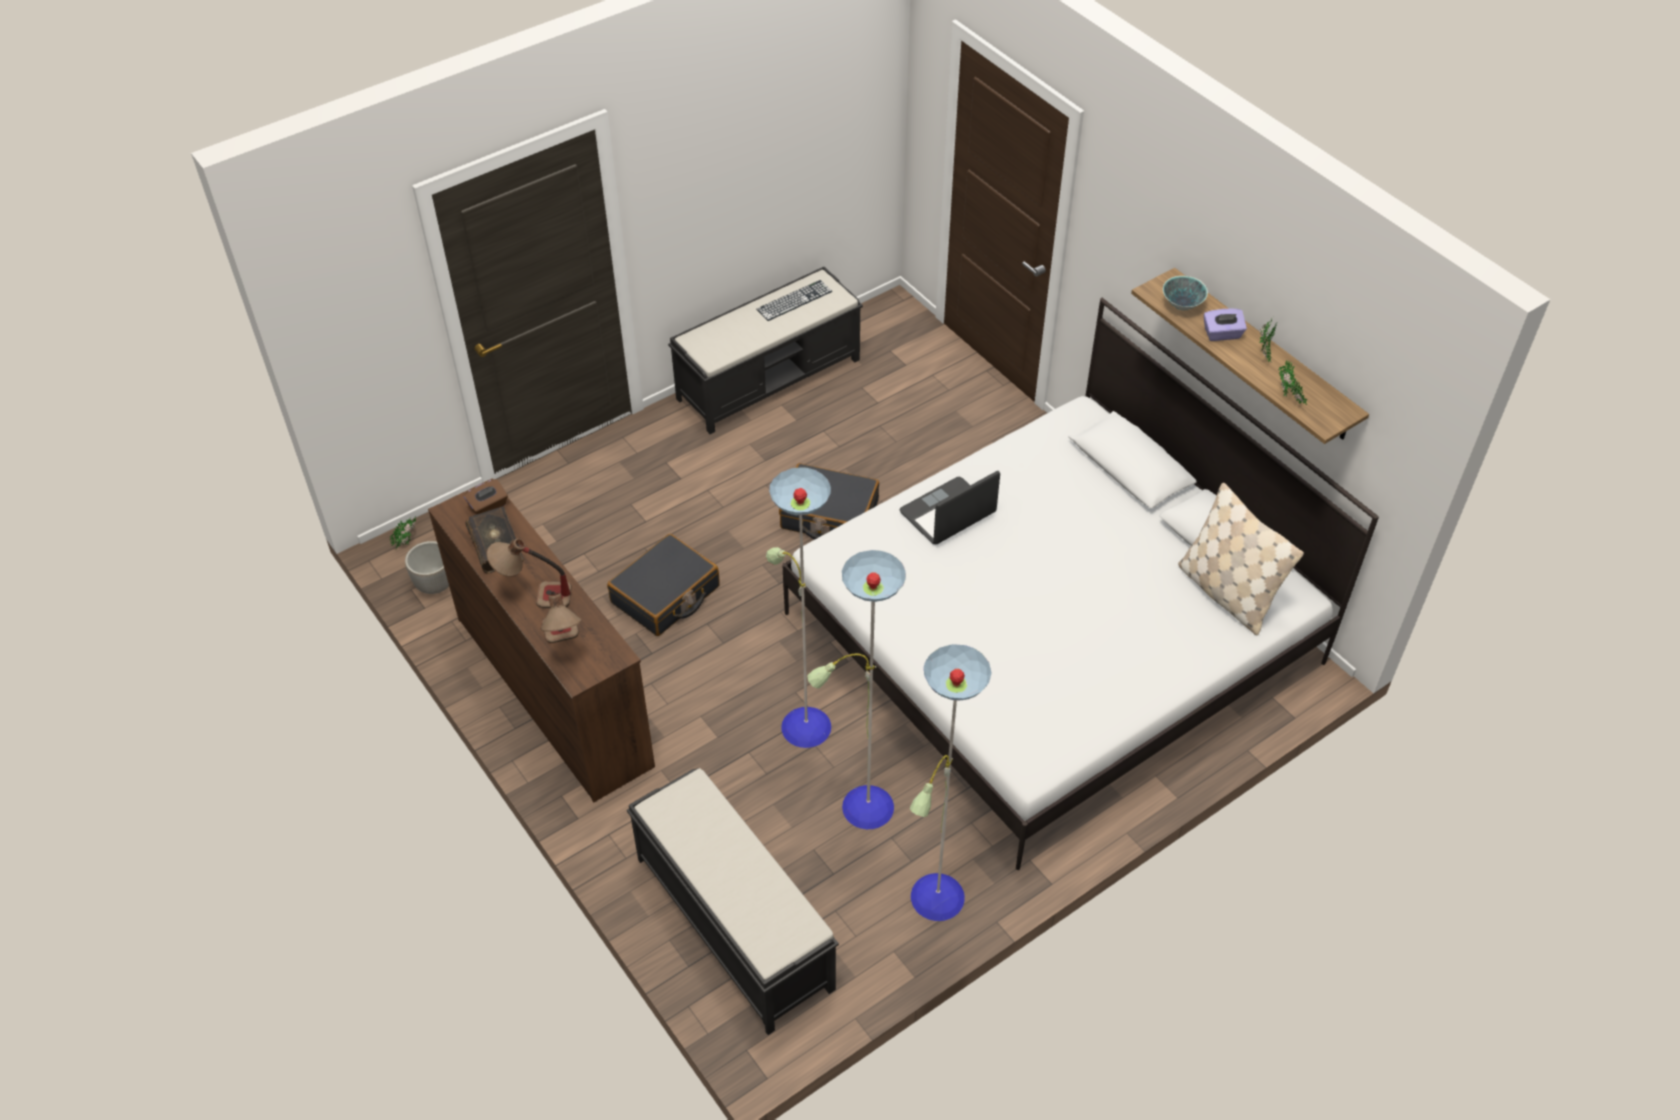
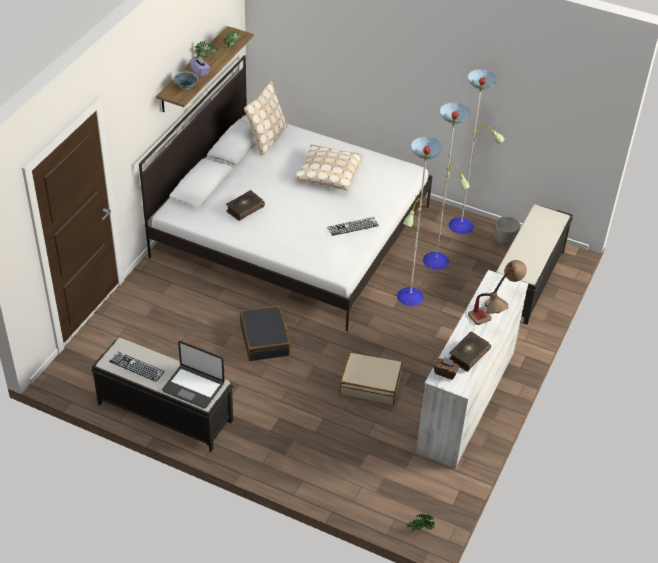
camera: 120 degrees left, 5 degrees down
(435, 584) = (440, 495): planter -> planter (504, 241)
(554, 690) = (465, 401): brown dresser -> white dresser
(665, 595) = (370, 384): black suitcase -> beige suitcase
(919, 609) = (353, 226): none -> keyboard
(948, 513) = (282, 236): laptop -> laptop (193, 386)
(1043, 495) = (244, 209): none -> book
(1082, 637) = (328, 174): none -> beige pillow

